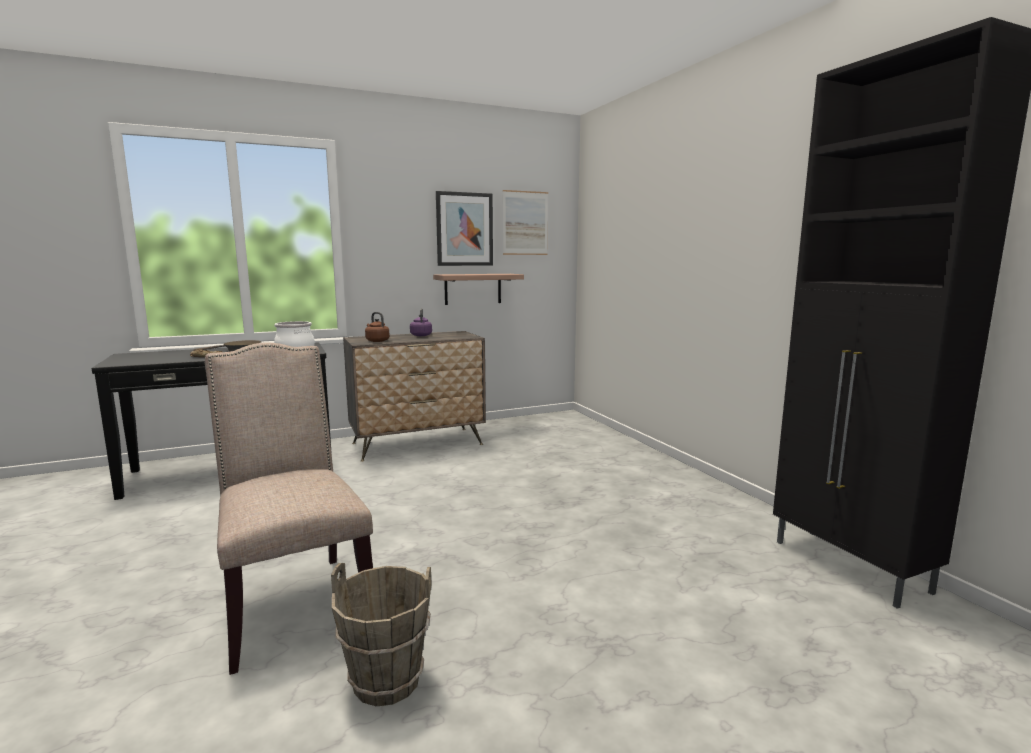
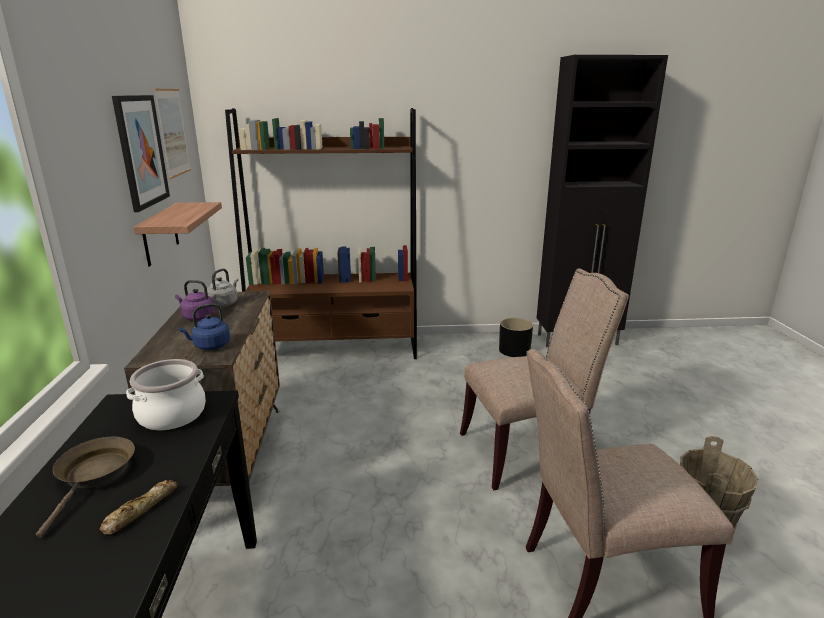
camera: 70 degrees left, 10 degrees up
(376, 341) = (210, 346): brown kettle -> blue kettle
(449, 335) = (224, 303): none -> grey kettle
(491, 550) = (529, 450): none -> beige chair
(603, 441) = (336, 350): none -> brown bookcase
(730, 521) = (514, 350): none -> black planter

